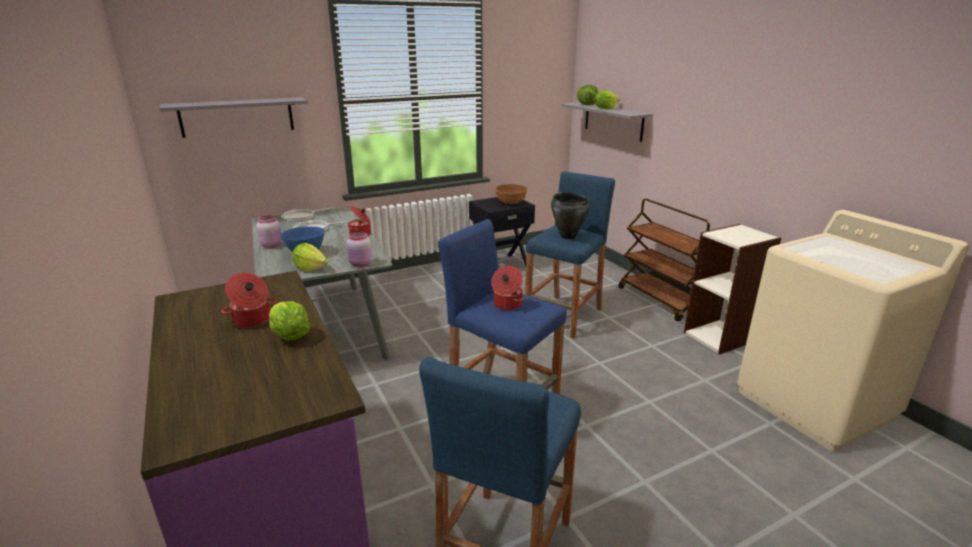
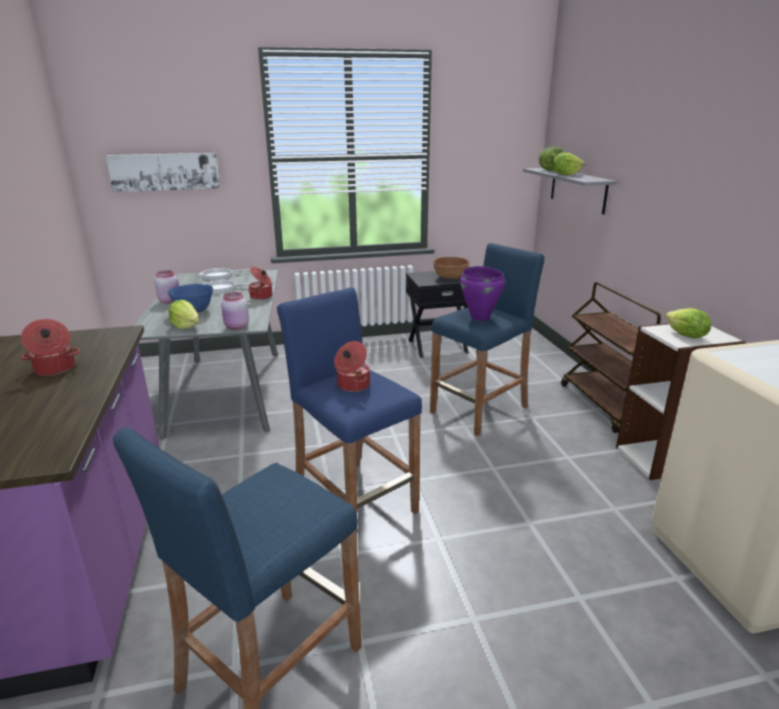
camera: 15 degrees right, 0 degrees up
(237, 117) = (165, 172): grey shelf -> picture
(290, 336) = (72, 389): lettuce -> lettuce (685, 336)
(568, 236) = (480, 317): black cooking pot -> purple cooking pot

